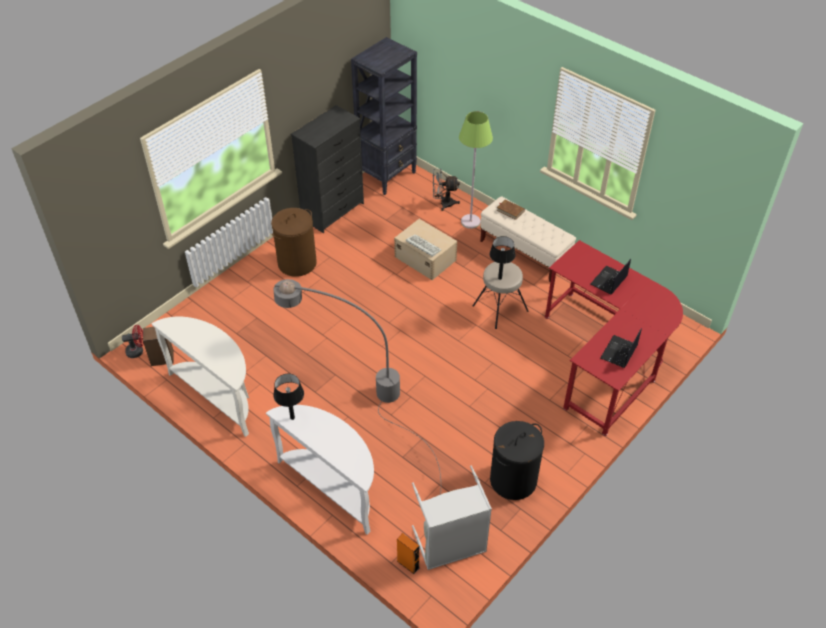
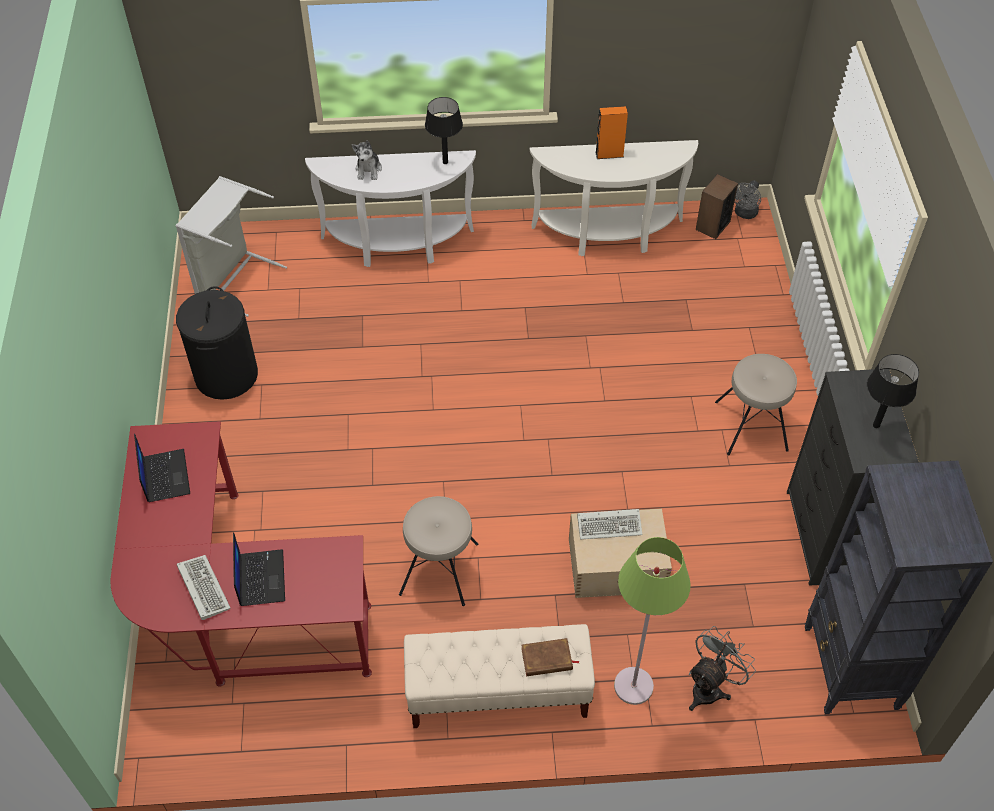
camera: 135 degrees right, 5 degrees up
(137, 351) = (744, 214): red fan -> grey fan
(297, 263) = (752, 425): brown laundry basket -> beige stool
(340, 448) = (369, 170): none -> plush toy
(358, 402) = (469, 330): grey floor lamp -> none
(408, 564) = (259, 241): orange speaker -> orange speaker (609, 154)
(499, 278) = (433, 512): black table lamp -> black table lamp (876, 425)
(638, 294) = (202, 587): none -> keyboard

